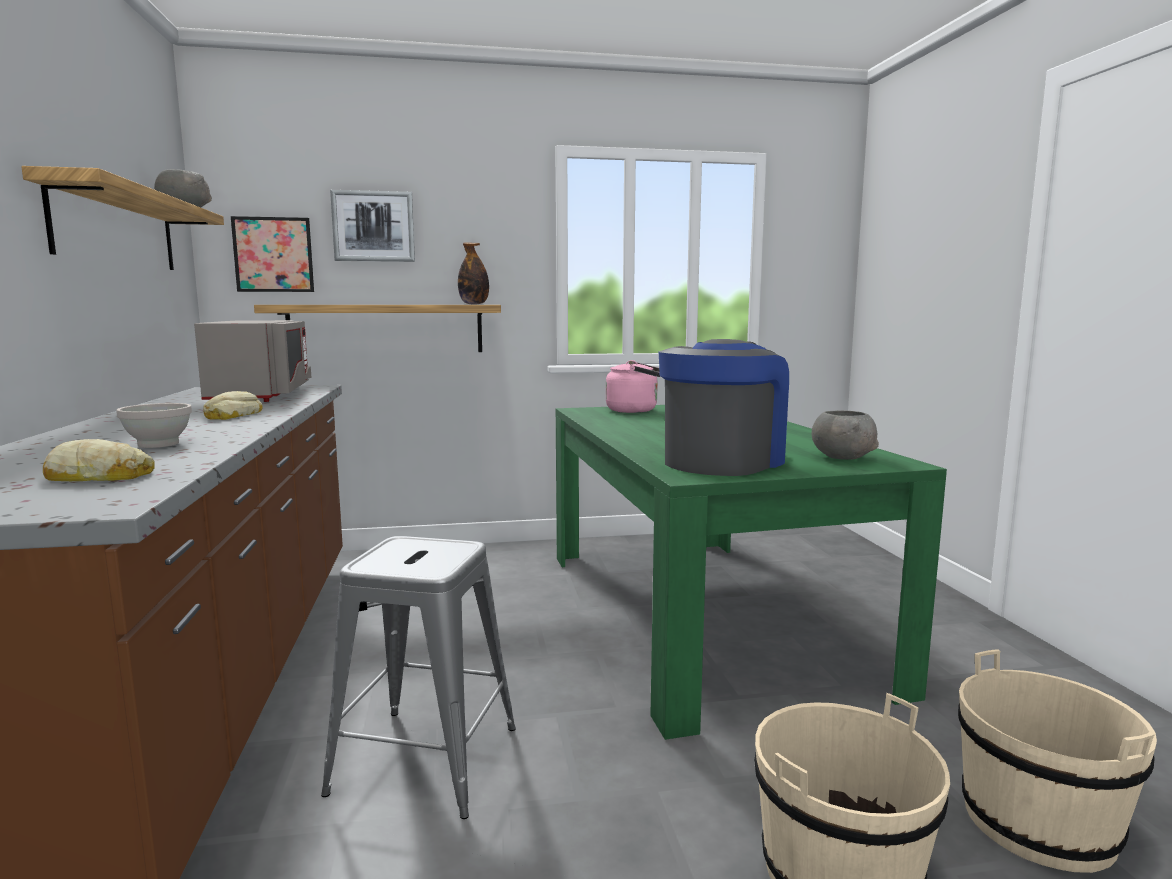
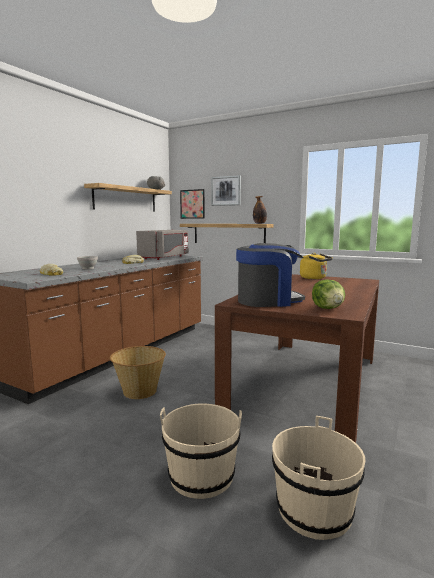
camera: 40 degrees right, 0 degrees up
(426, 760) = (139, 391): grey stool -> basket
(635, 410) = (314, 278): pink kettle -> yellow kettle
(699, 613) = (307, 382): green dining table -> brown dining table
(842, 457) = (328, 308): grey bowl -> lettuce

